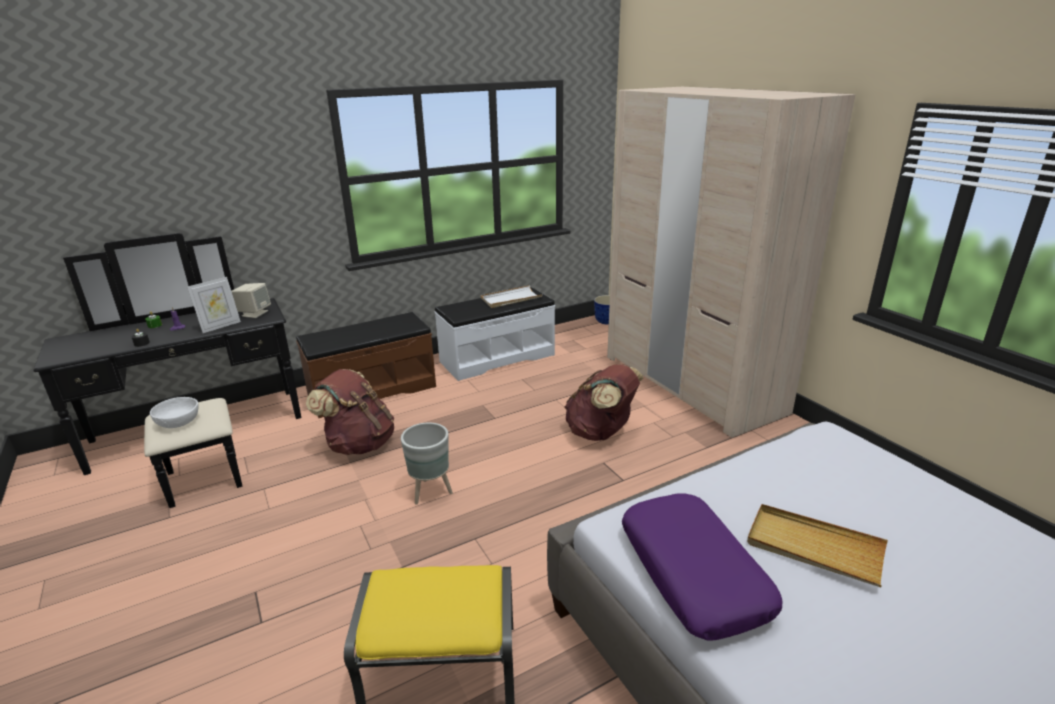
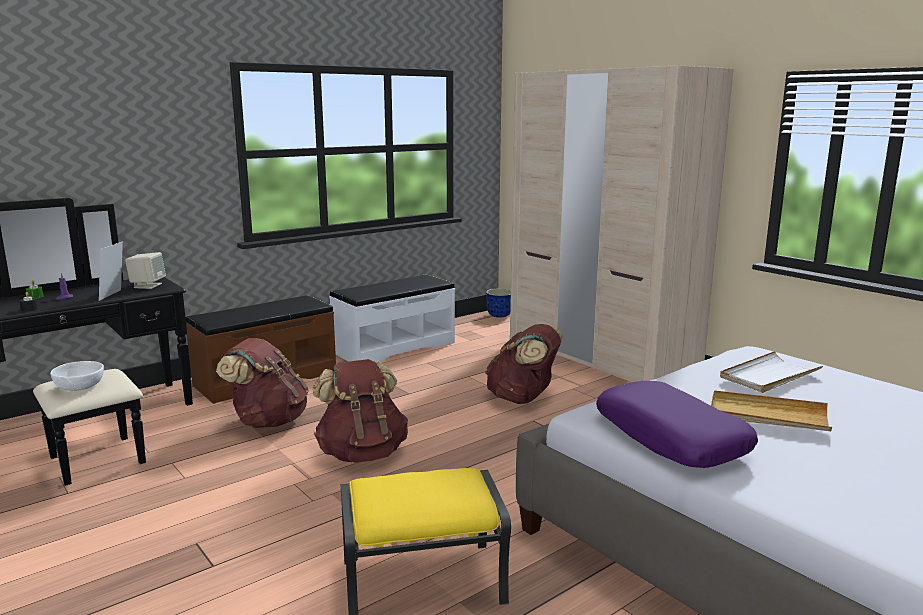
camera: 10 degrees left, 10 degrees down
(220, 326) = (114, 295): picture frame -> picture frame turned 150 degrees clockwise
(431, 492) = (362, 453): grey planter -> brown backpack
(511, 299) = (409, 283): white tray -> white tray (769, 376)

